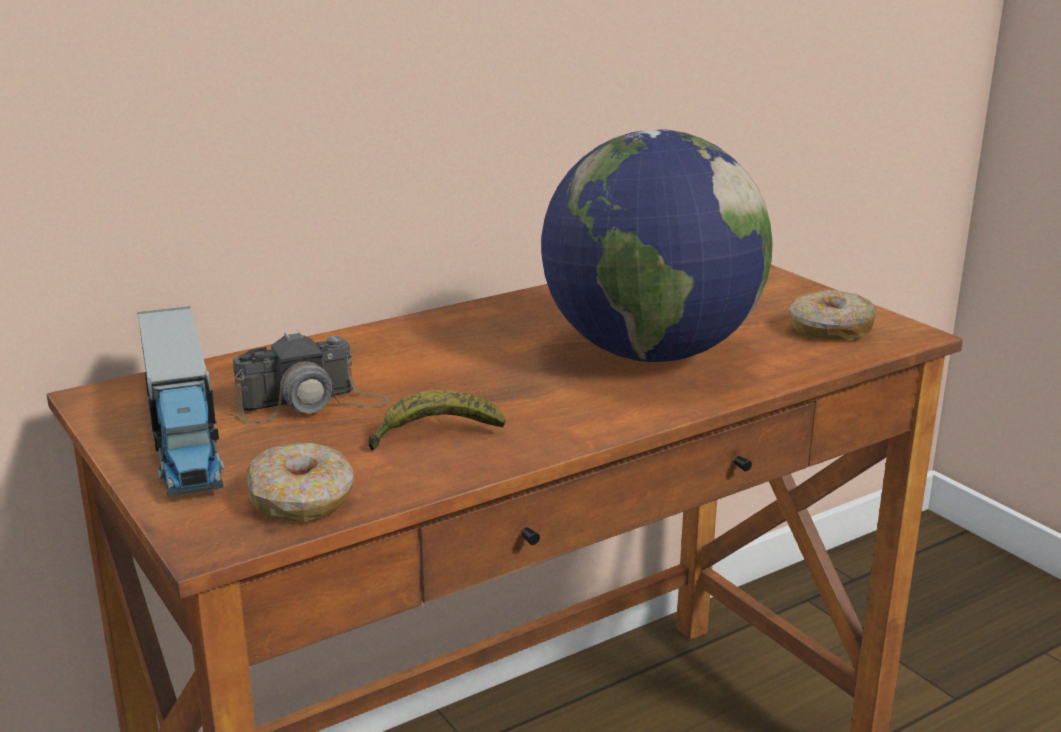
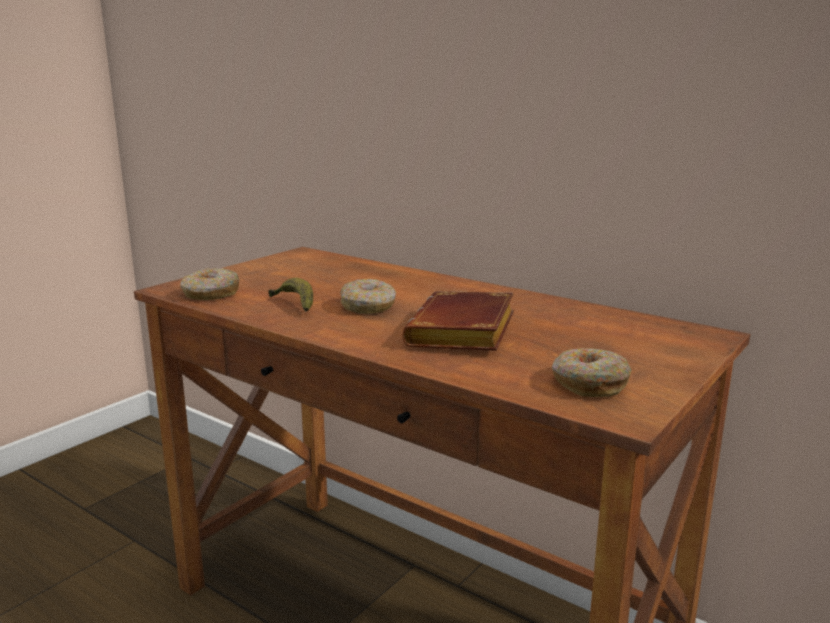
camera: 70 degrees right, 5 degrees down
(183, 431) = (273, 268): toy truck -> none
(312, 403) = (319, 280): camera -> none
(493, 388) = (368, 307): none -> donut
(650, 353) = (464, 334): globe -> brown book

